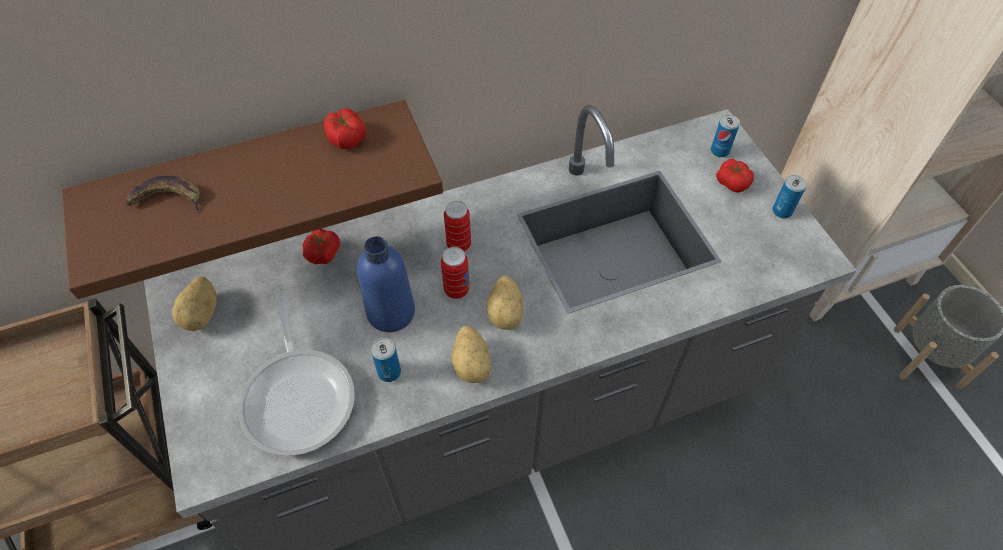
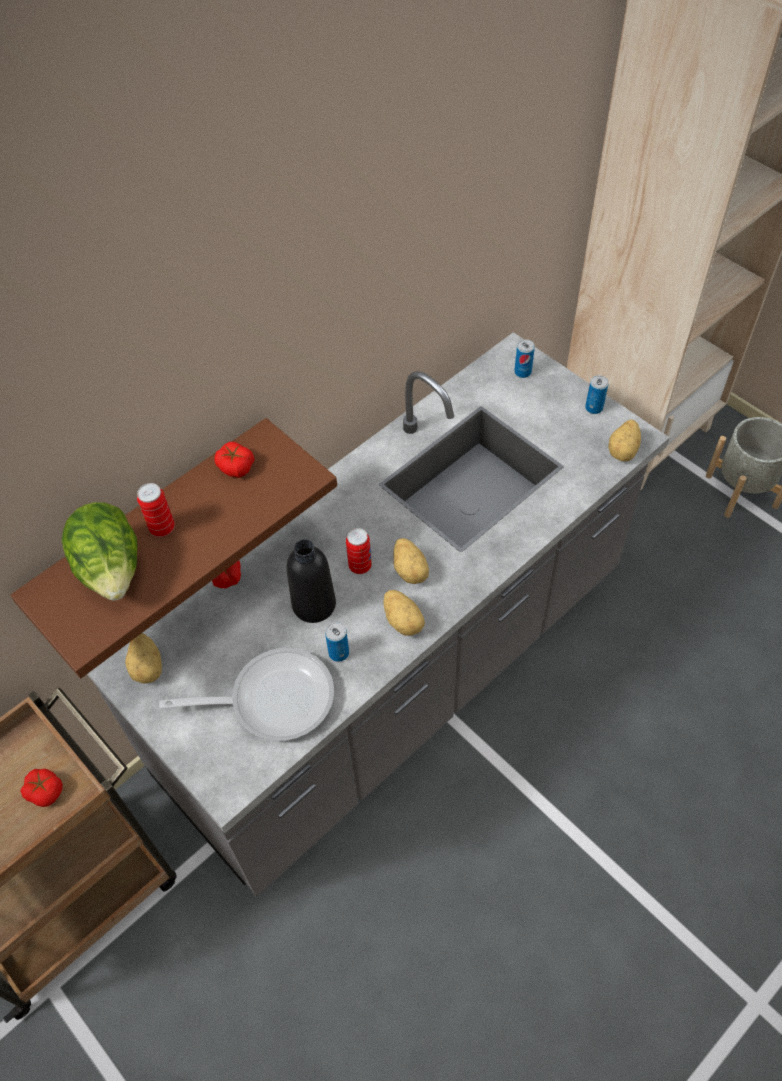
camera: 20 degrees left, 0 degrees up
(167, 199) = (112, 570): banana -> lettuce
(299, 394) = (273, 699): frying pan -> frying pan turned 60 degrees counterclockwise
(391, 312) = (314, 604): blue bottle -> black bottle
(459, 245) = (342, 527): can -> can (162, 528)
(732, 182) = (544, 396): tomato -> tomato (45, 791)
(797, 267) = (624, 450): none -> potato

